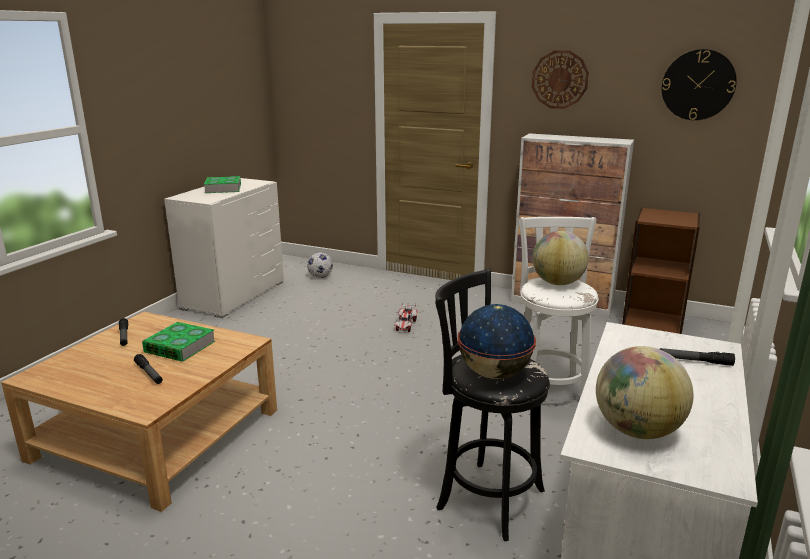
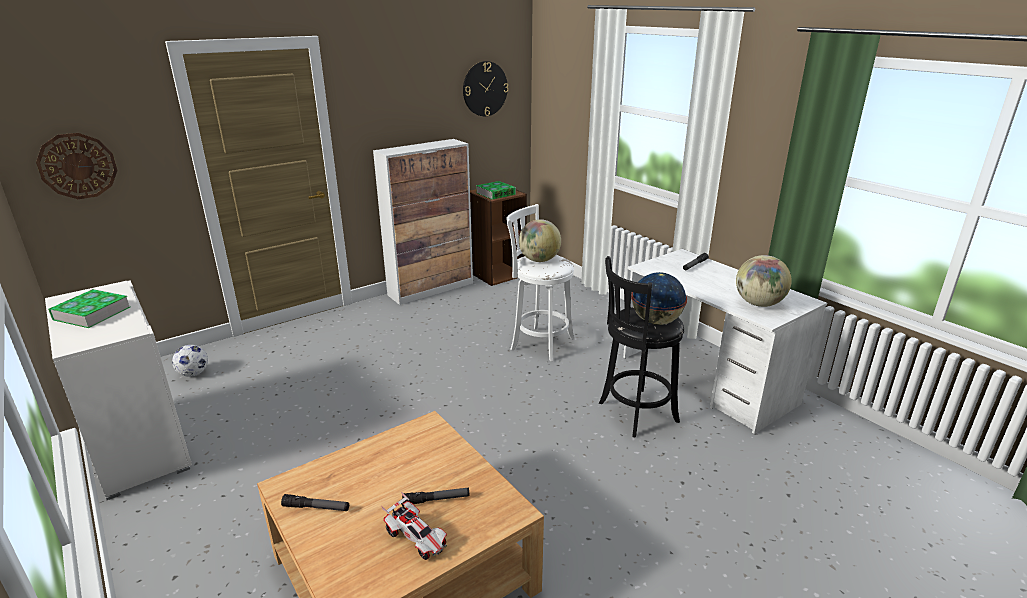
camera: 60 degrees left, 5 degrees up
(180, 347) = (393, 469): book -> book (495, 193)
(406, 325) = (373, 362): toy car -> toy car (416, 538)
(559, 79) = (388, 97): wall clock -> wall clock (78, 166)

